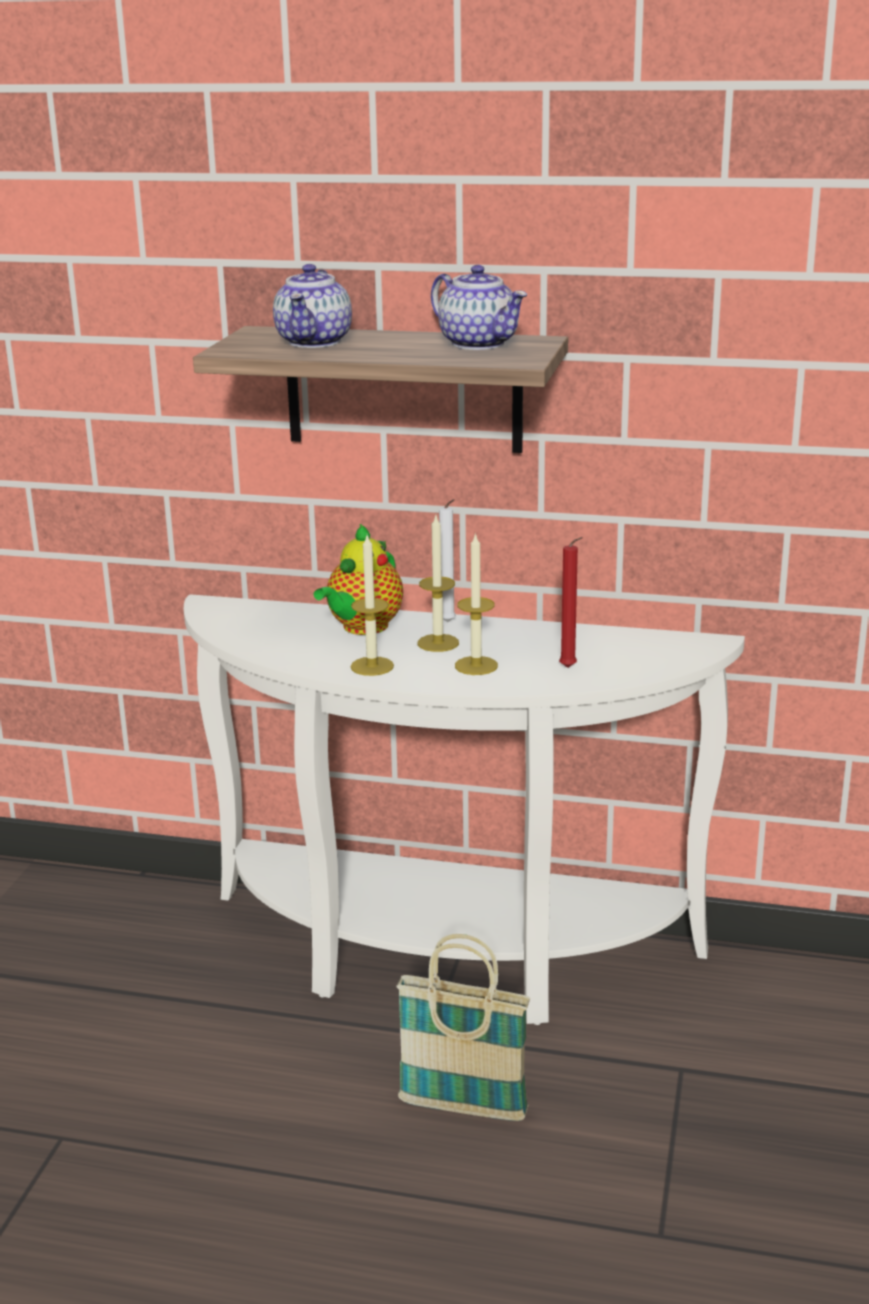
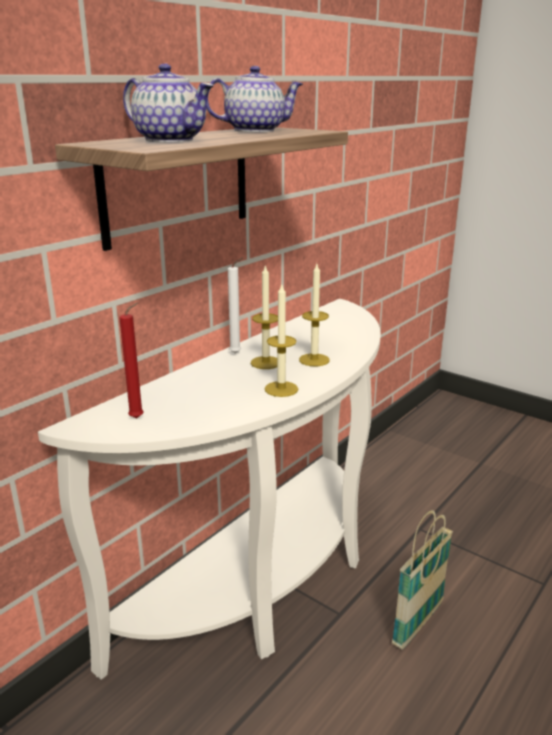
camera: 65 degrees left, 0 degrees up
(362, 628) = (210, 379): teapot -> none
(570, 668) = (343, 339): red candle -> red candle (139, 418)

